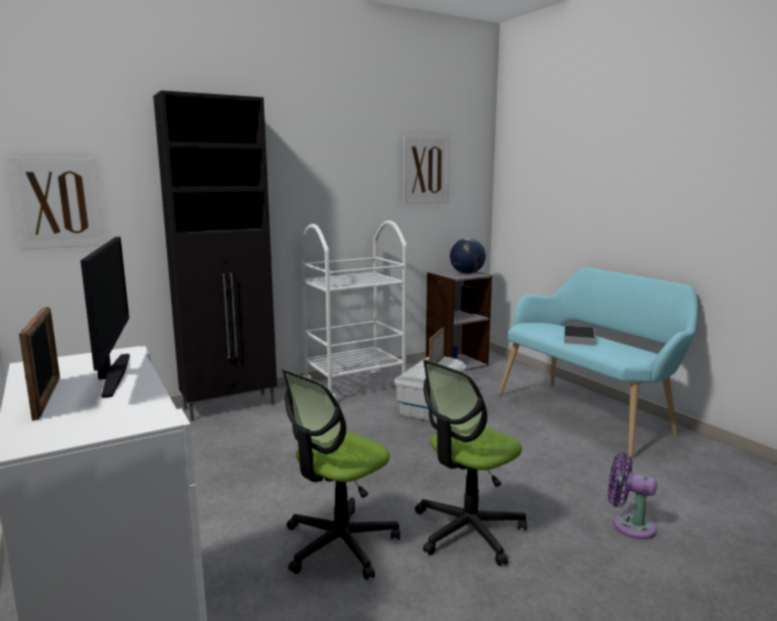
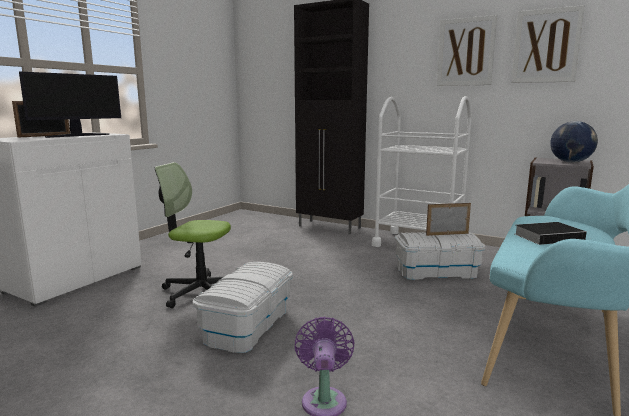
camera: 60 degrees right, 0 degrees up
(58, 203) = (264, 82): picture -> picture (466, 52)
(468, 530) = (247, 325): office chair -> white storage box

